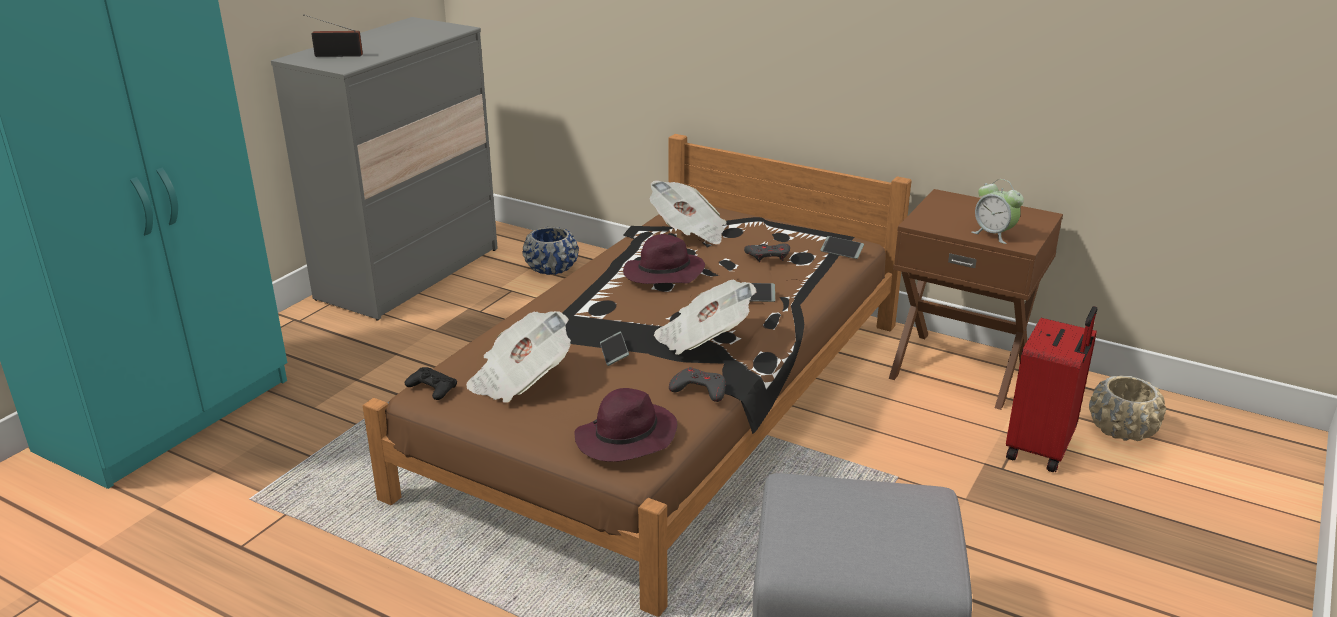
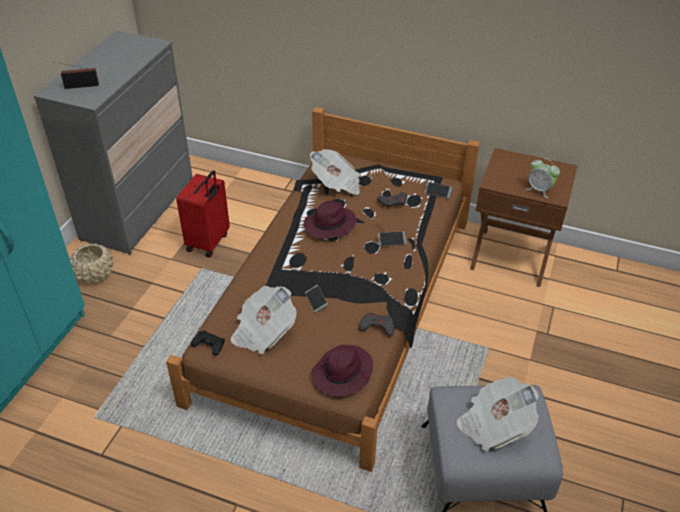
camera: 10 degrees left, 15 degrees up
(551, 268) = (234, 194): blue planter -> none
(703, 339) = (369, 283): newspaper -> newspaper (494, 424)
(1041, 448) = (567, 315): red suitcase -> red suitcase (209, 242)
(1122, 429) = (611, 294): beige planter -> beige planter (95, 274)

